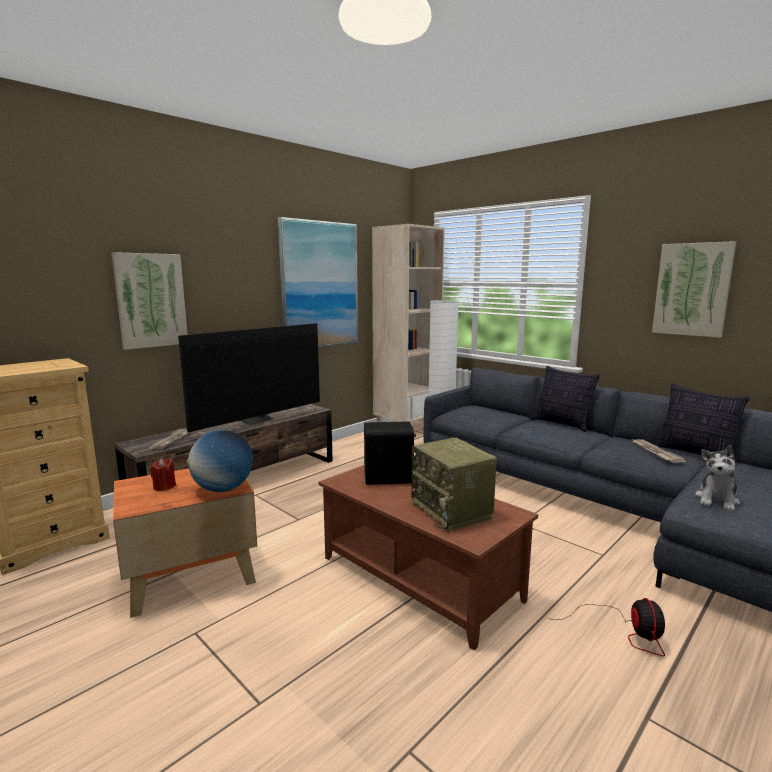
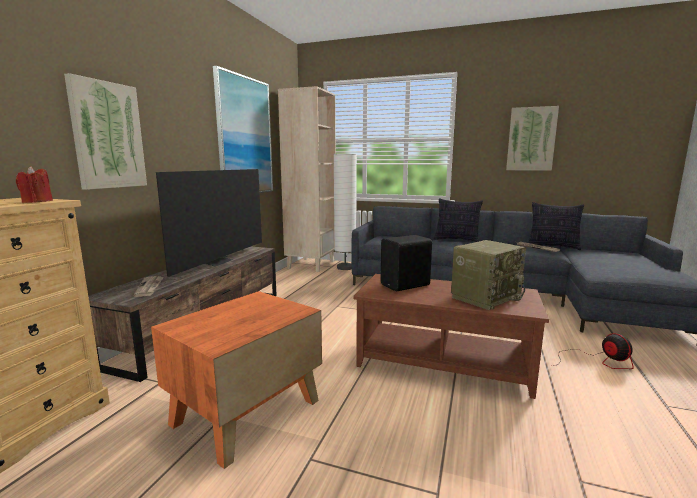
camera: 25 degrees left, 0 degrees up
(164, 487) = (222, 321): red candle -> red candle (37, 202)
(223, 489) = (288, 312): globe -> none
(452, 511) = (485, 297): radio -> radio turned 75 degrees counterclockwise
(717, 500) = (604, 267): plush toy -> none

